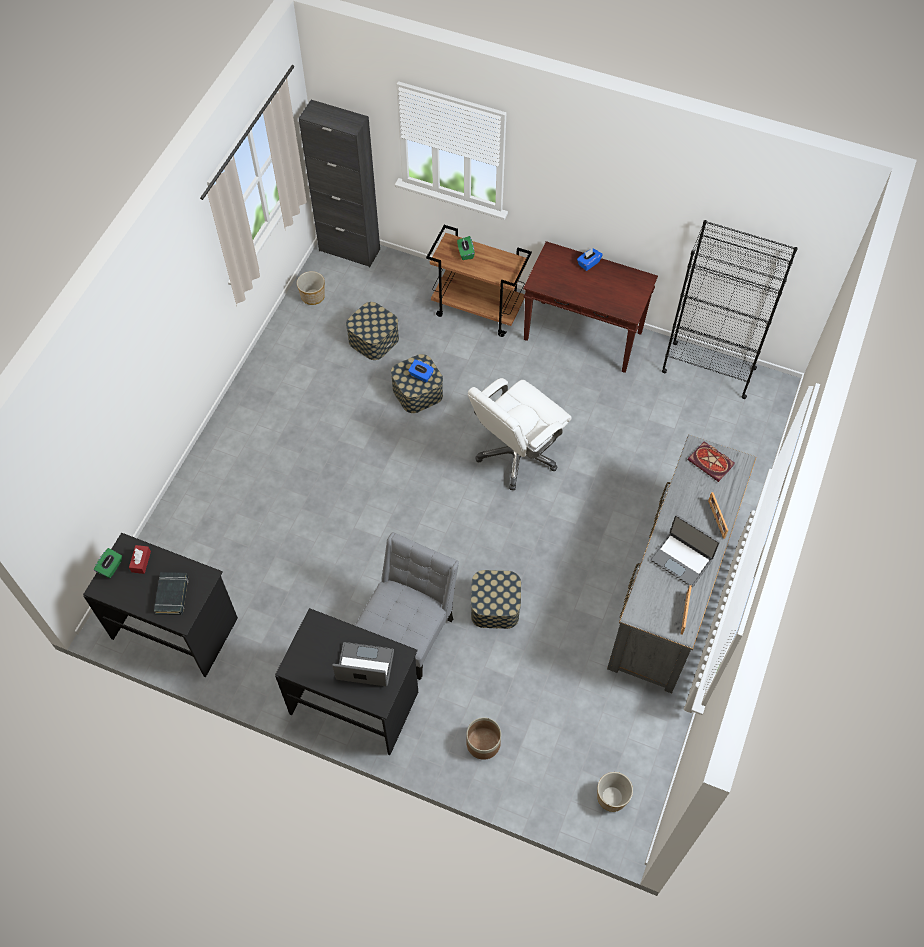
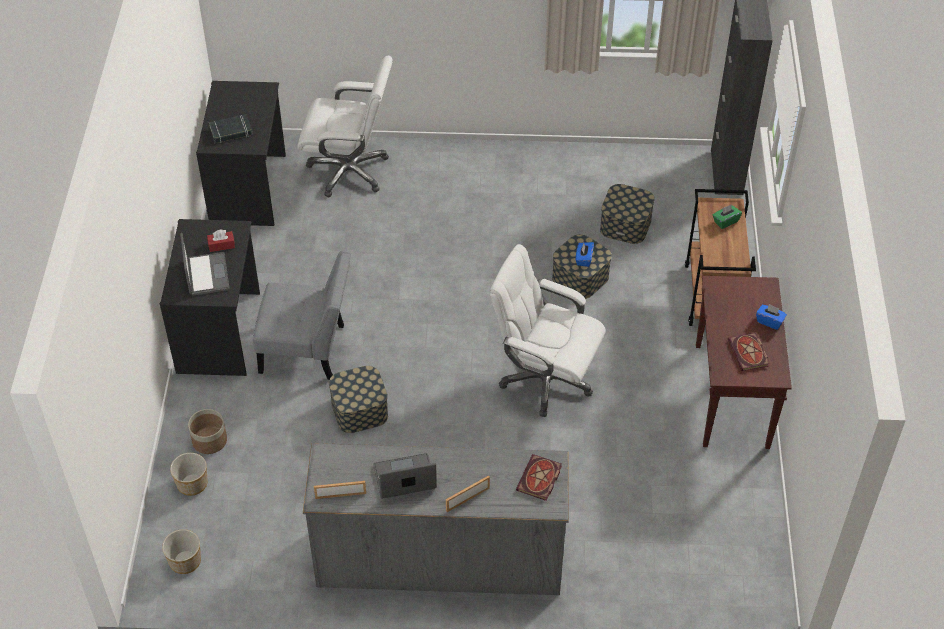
camera: 70 degrees right, 10 degrees down
(111, 567) = (243, 87): green tissue box -> none
(141, 561) = (255, 103): red tissue box -> red tissue box (221, 245)
(197, 530) = (350, 170): none -> white office chair
(312, 296) = (651, 163): planter -> planter (192, 483)
(616, 288) = (749, 354): none -> book
(681, 559) = (405, 479): laptop -> laptop turned 60 degrees clockwise
(708, 370) = (753, 527): black bookcase -> none

